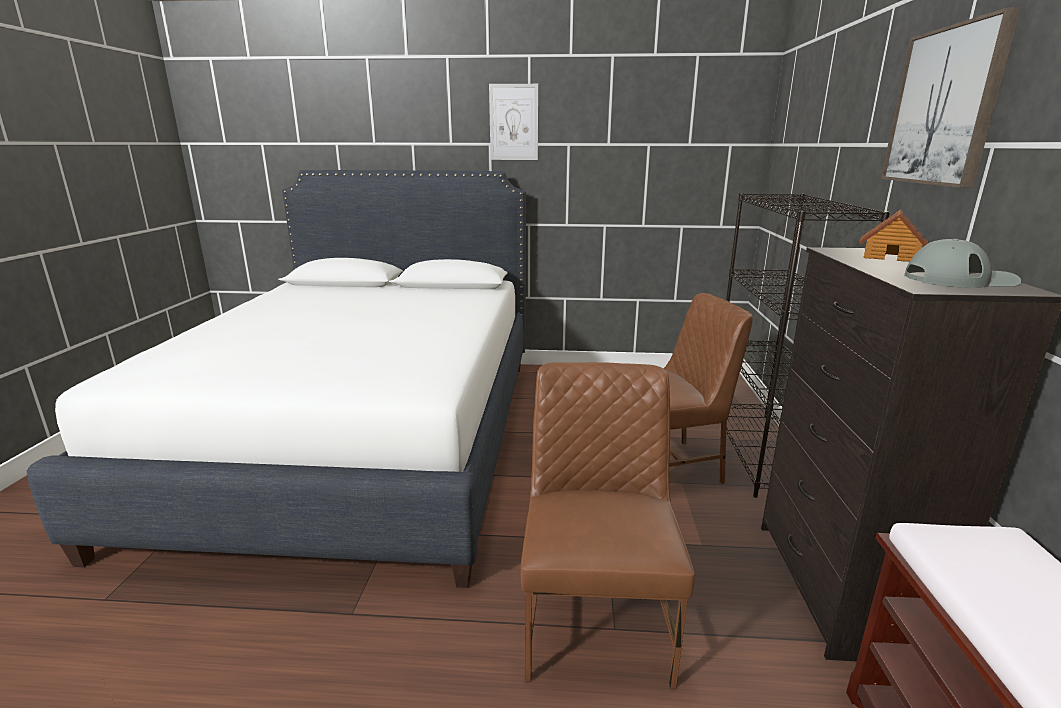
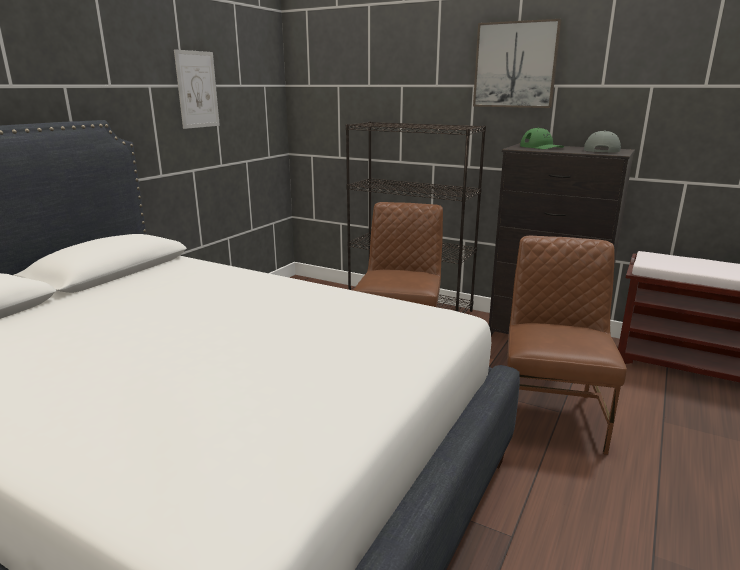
camera: 65 degrees left, 0 degrees up
(513, 122) = (91, 59): picture -> picture (197, 89)
(596, 619) = (550, 415): brown chair -> brown chair turned 75 degrees clockwise
(890, 256) = (541, 147): toy house -> green cap

